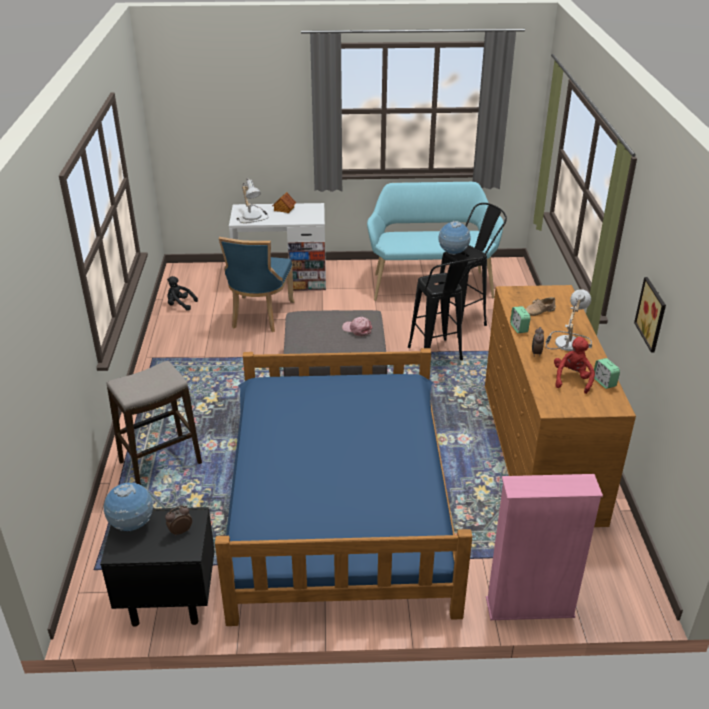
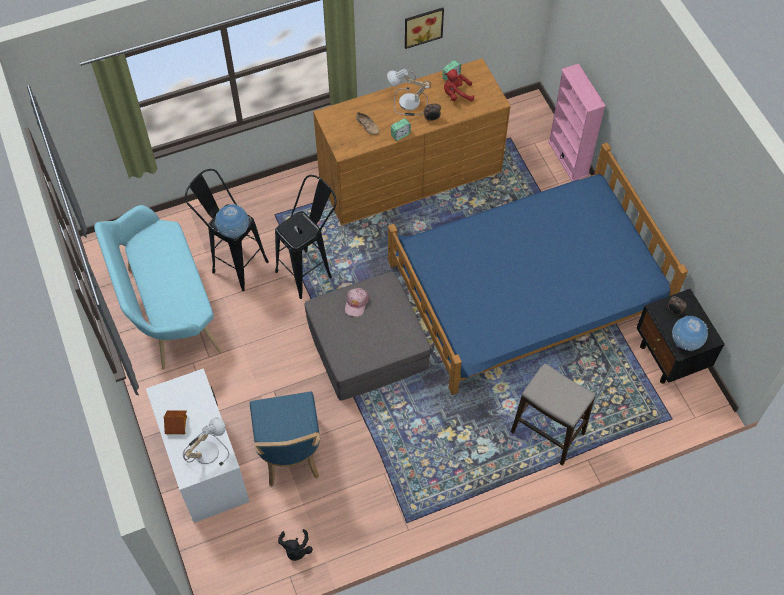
camera: 110 degrees left, 25 degrees up
(260, 316) = (290, 453): blue chair -> blue chair turned 90 degrees clockwise

